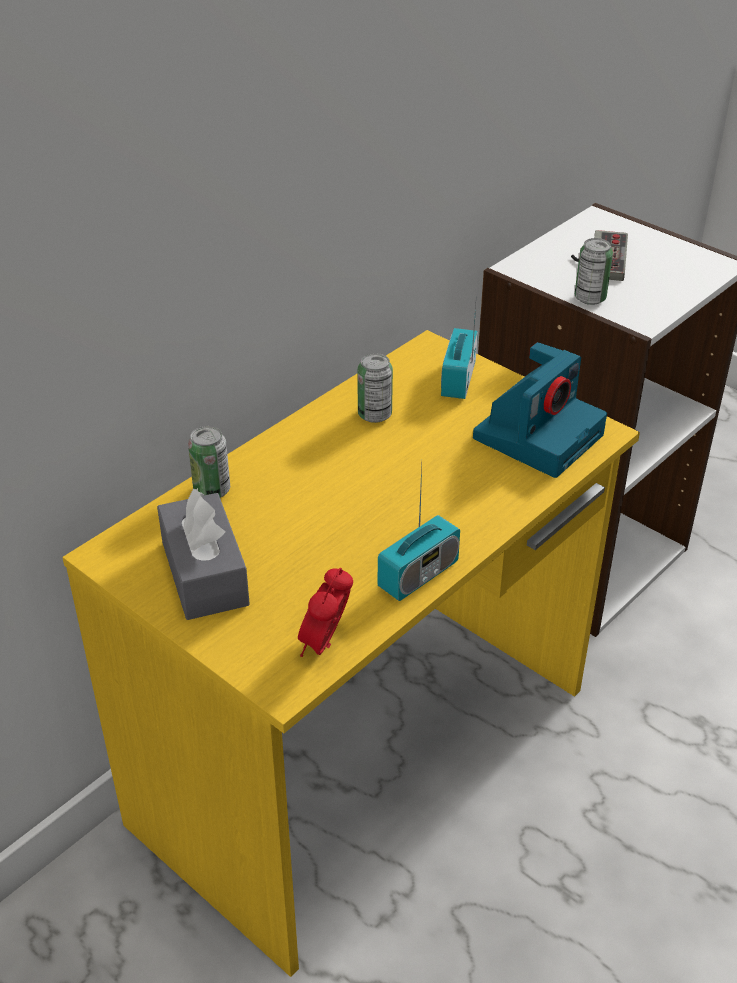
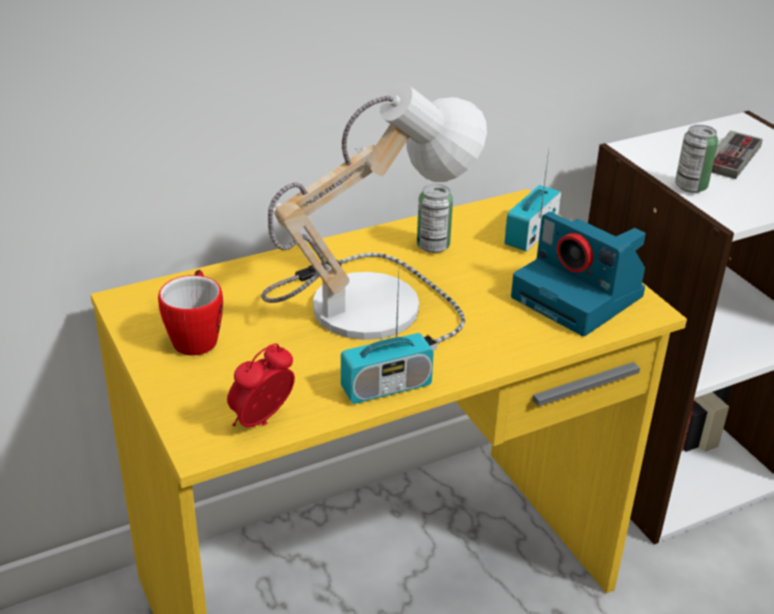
camera: 20 degrees right, 5 degrees down
(204, 573) = (197, 336): grey tissue box -> mug
(212, 490) = (248, 273): can -> none
(345, 490) = (366, 300): none -> table lamp
(538, 434) = (580, 297): camera -> camera turned 75 degrees clockwise

